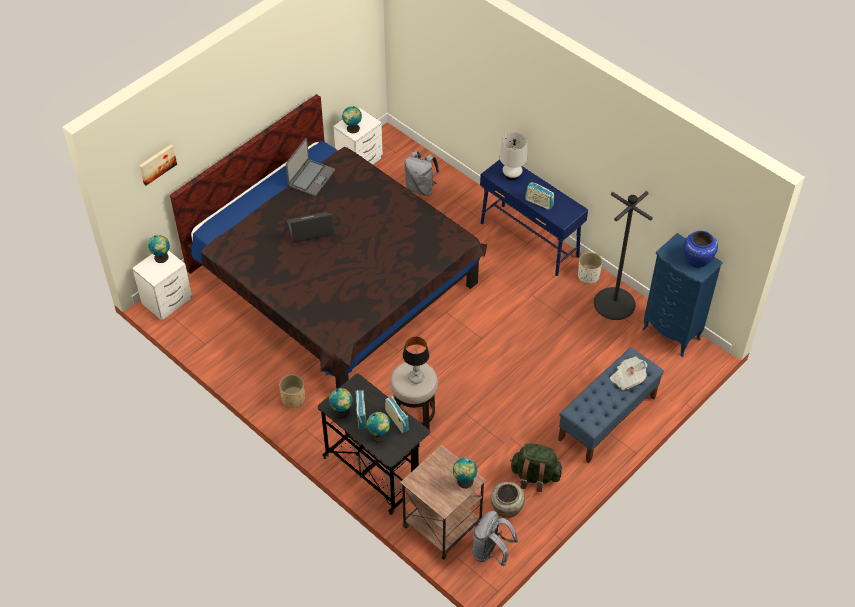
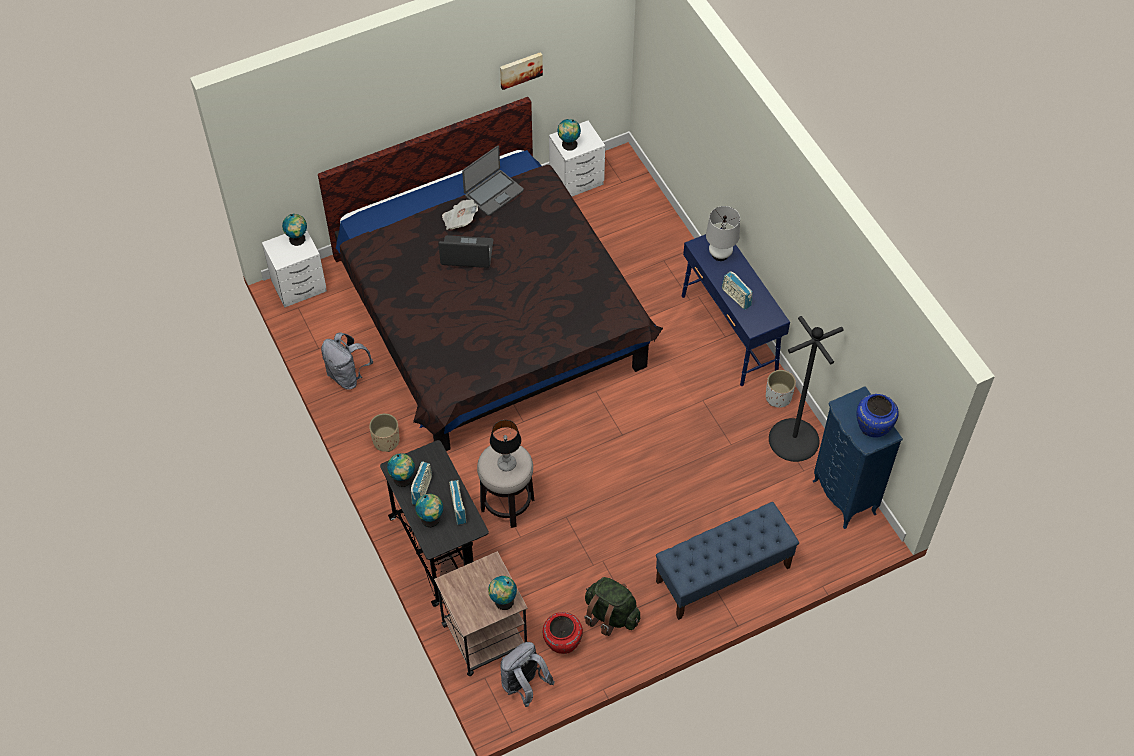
camera: 20 degrees right, 5 degrees up
(157, 164) = (304, 138): picture -> picture (520, 69)
(420, 188) = (632, 233): grey backpack -> grey backpack (348, 376)
(506, 509) = (562, 642): beige vase -> red vase
(627, 378) = (751, 538): newspaper -> newspaper (459, 220)

